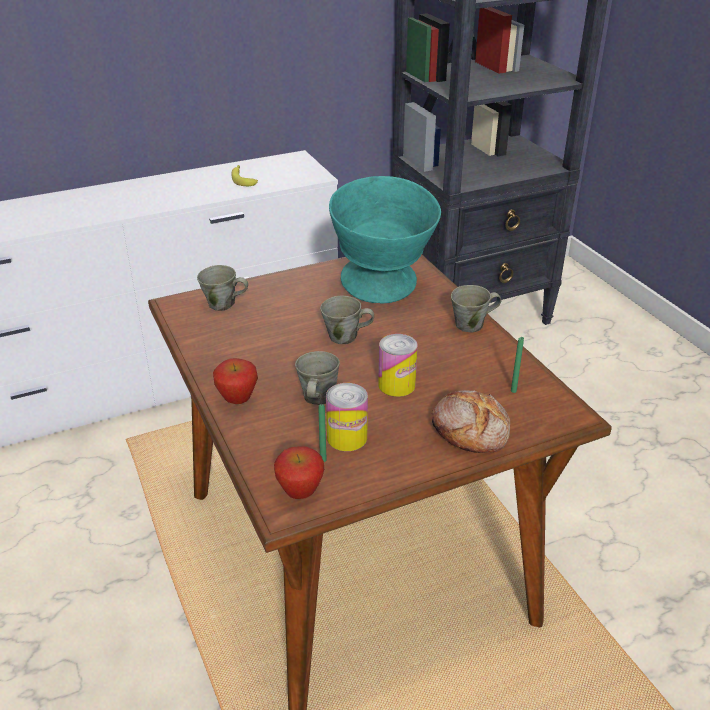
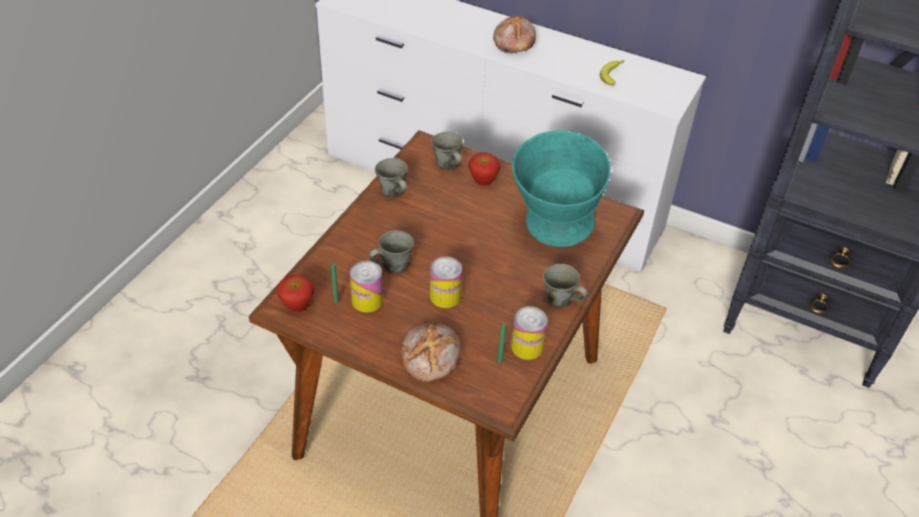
camera: 50 degrees right, 10 degrees up
(126, 199) = (513, 42): none -> bread
(238, 401) = (355, 232): apple -> apple (483, 182)
(345, 337) = (473, 242): grey mug -> grey mug (393, 192)
(510, 368) = (526, 347): none -> can

